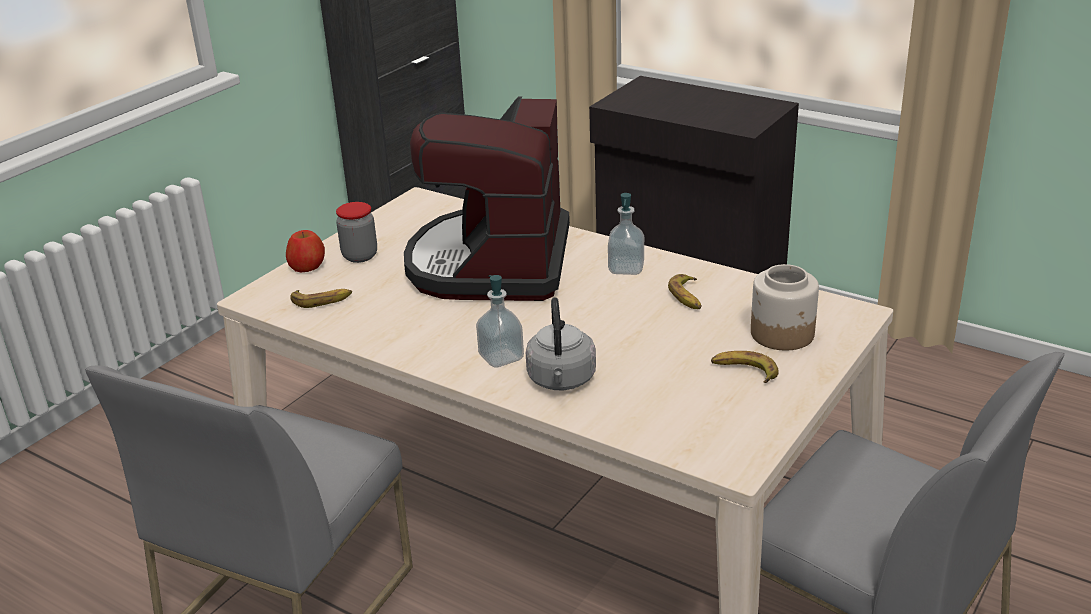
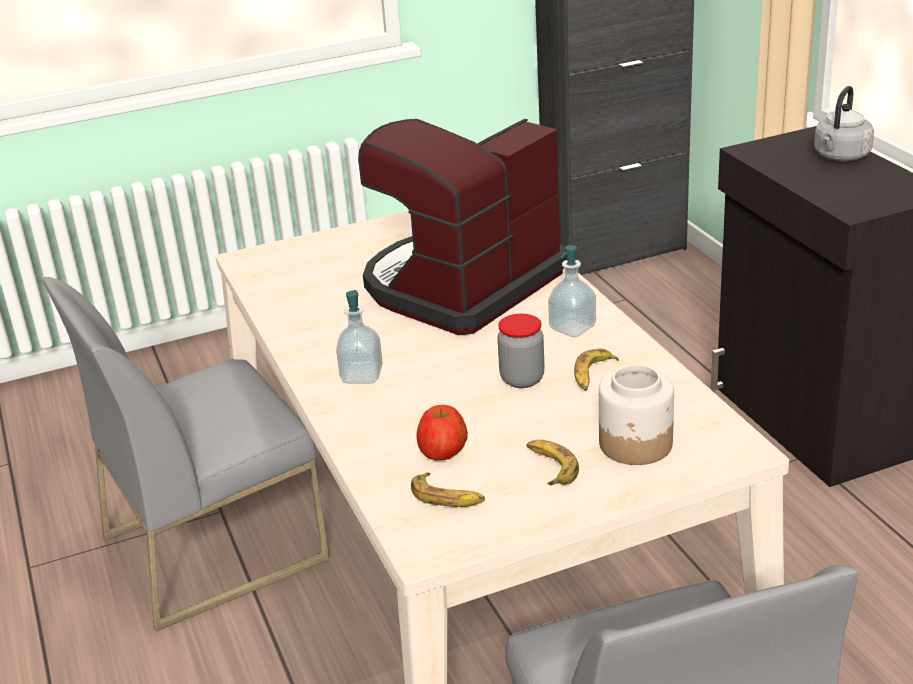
camera: 35 degrees right, 0 degrees up
(307, 266) = (315, 243): apple -> apple (443, 451)
(322, 300) = (290, 277): banana -> banana (447, 497)
(360, 256) = (364, 246): jar -> jar (522, 379)
(561, 381) = (382, 415): grey kettle -> grey kettle (840, 157)

